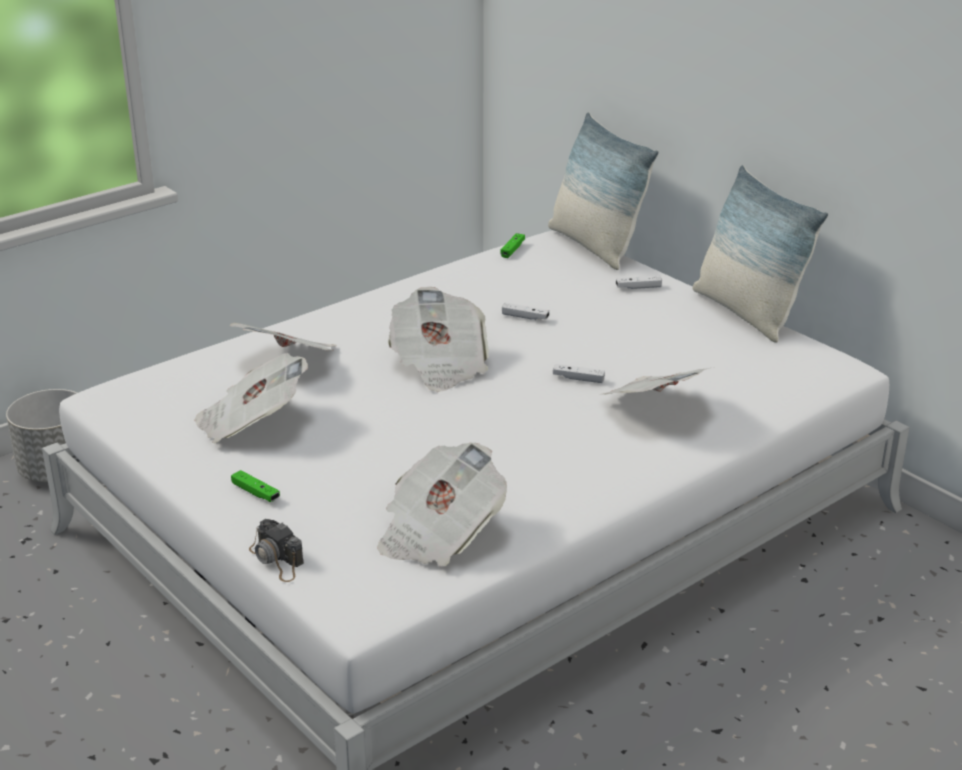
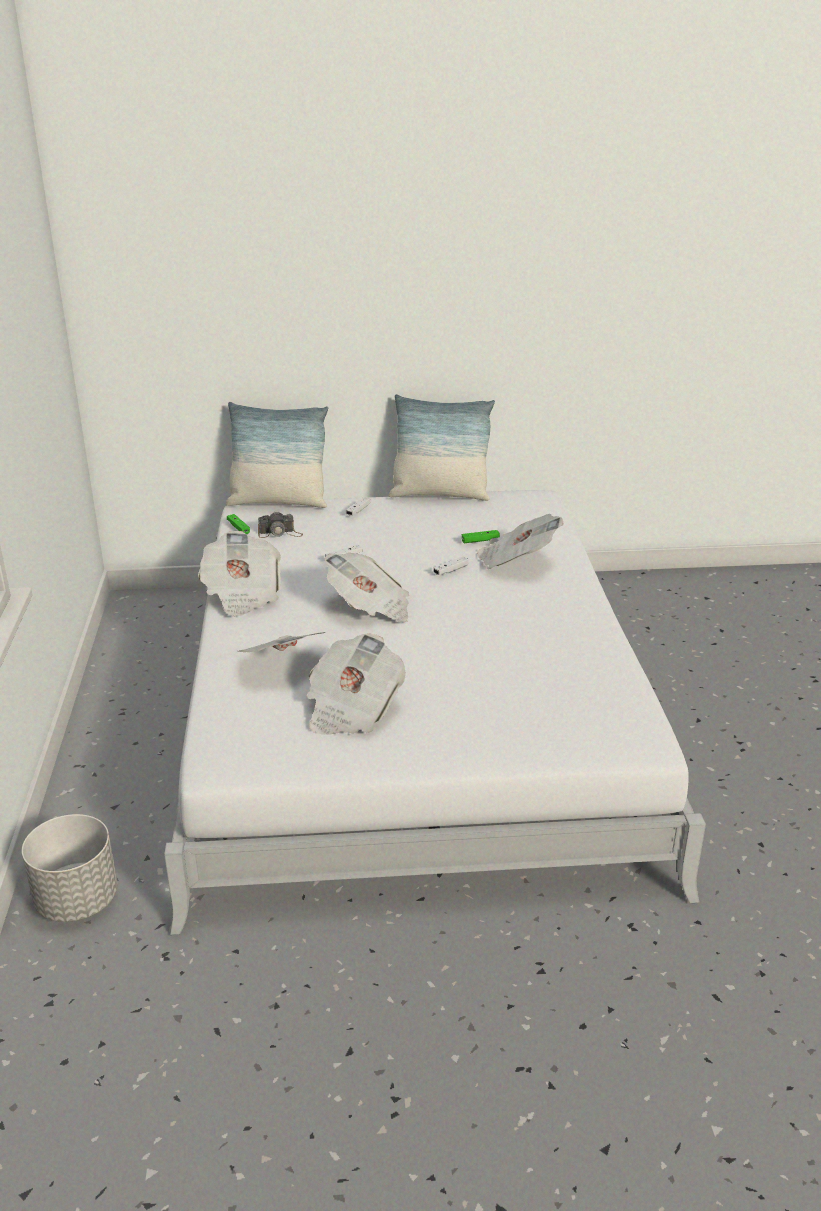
camera: 55 degrees left, 0 degrees up
(255, 493) = (454, 738): green game controller -> green game controller (480, 540)
(277, 560) = (553, 756): camera -> camera (280, 533)
(439, 534) = (582, 684): newspaper -> newspaper (242, 594)

